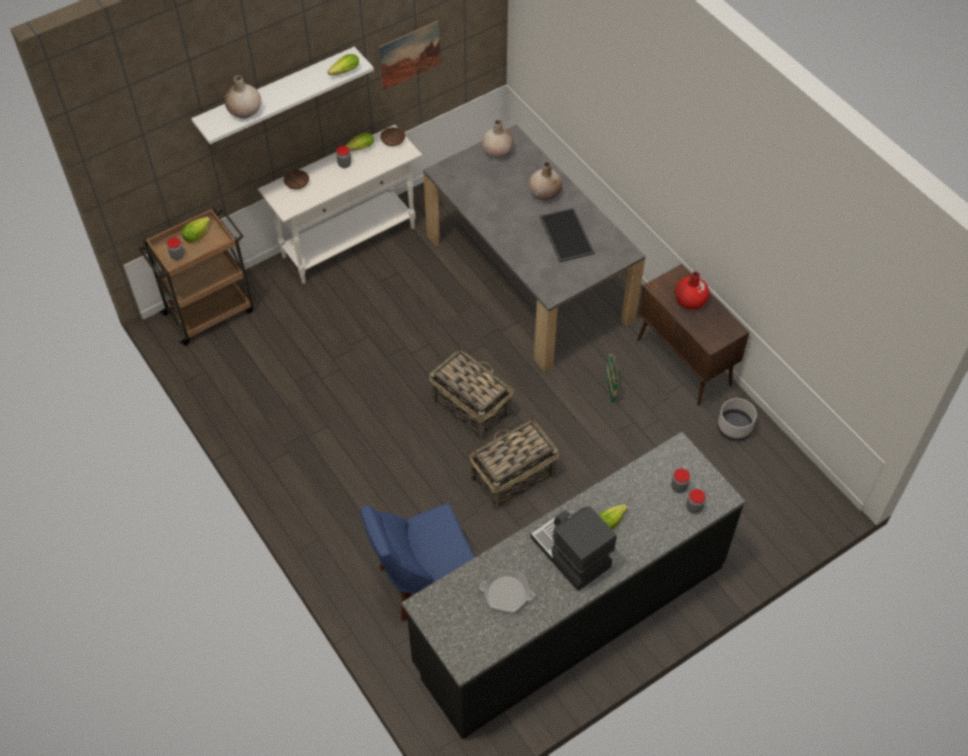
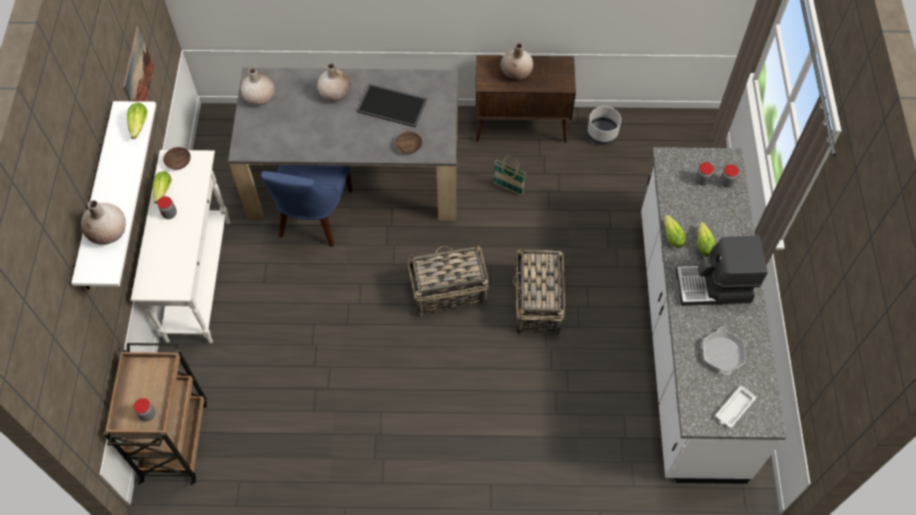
camera: 55 degrees left, 5 degrees up
(198, 233) = (137, 381): lettuce -> lettuce (672, 235)
(297, 184) = (157, 264): brown bowl -> brown bowl (409, 146)
(423, 581) = (587, 427): blue chair -> blue chair (314, 216)
(457, 629) = (734, 408): none -> white tray
(506, 593) = (722, 353): frying pan -> frying pan turned 135 degrees clockwise
(569, 615) = (686, 341): black counter -> white counter
(690, 301) = (516, 72): red vase -> beige vase

